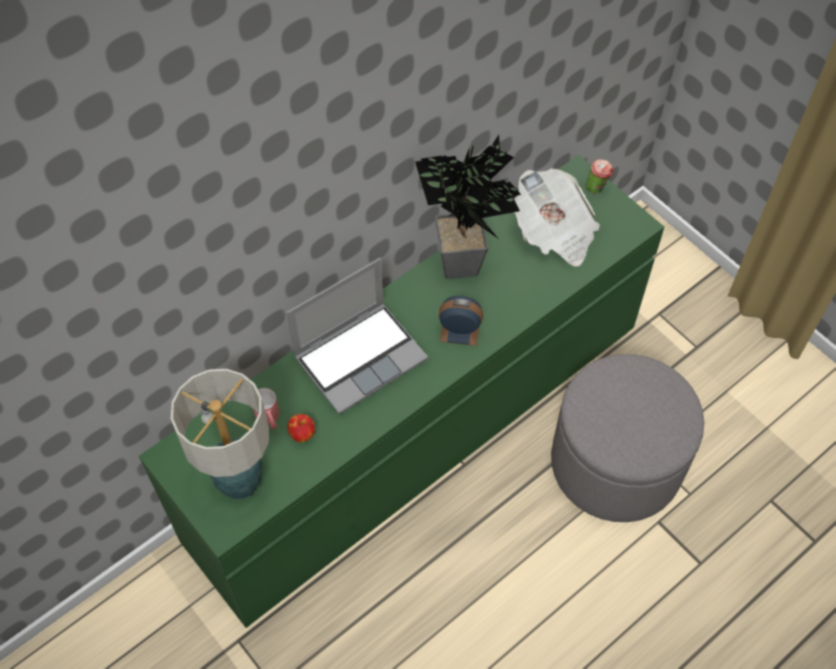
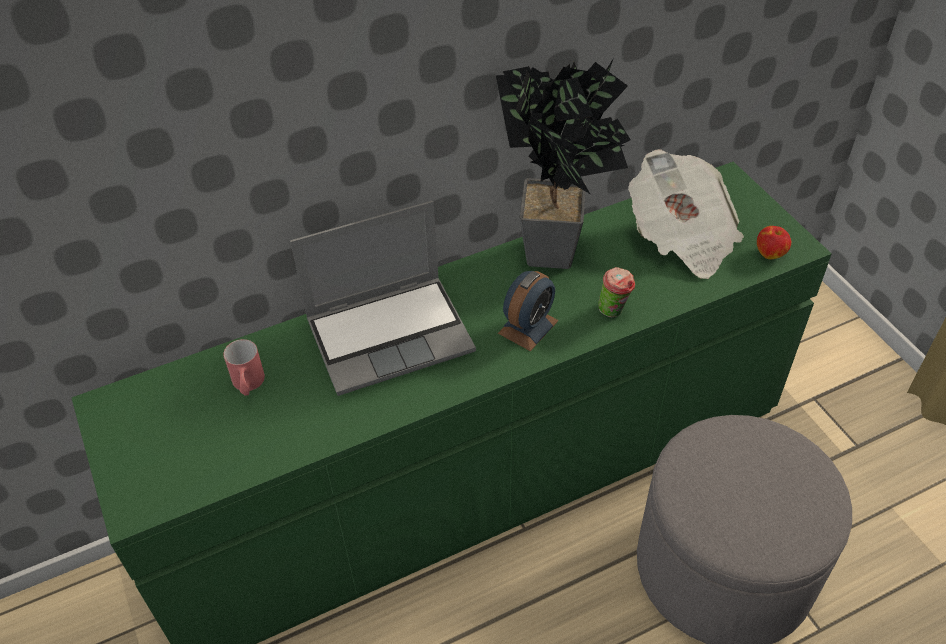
camera: 15 degrees right, 10 degrees down
(238, 482) = (179, 453): table lamp -> none
(302, 434) = (283, 411): apple -> apple (770, 253)
(459, 331) = (528, 327): alarm clock -> alarm clock turned 105 degrees clockwise
(597, 188) = (749, 199): cup -> cup (614, 311)

